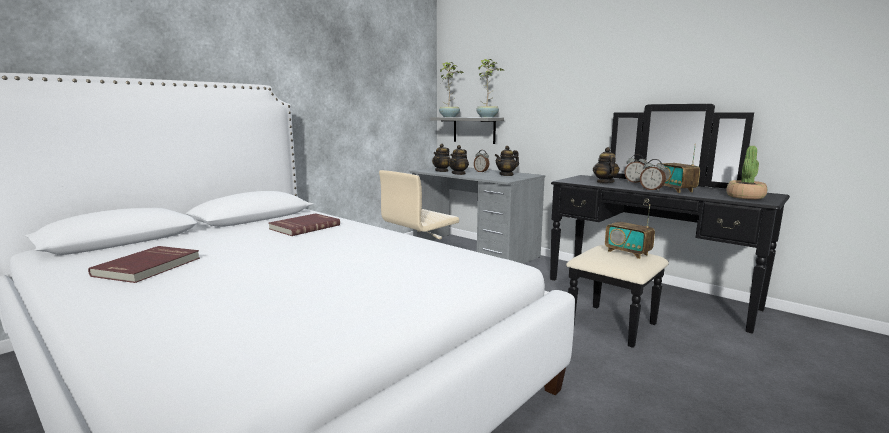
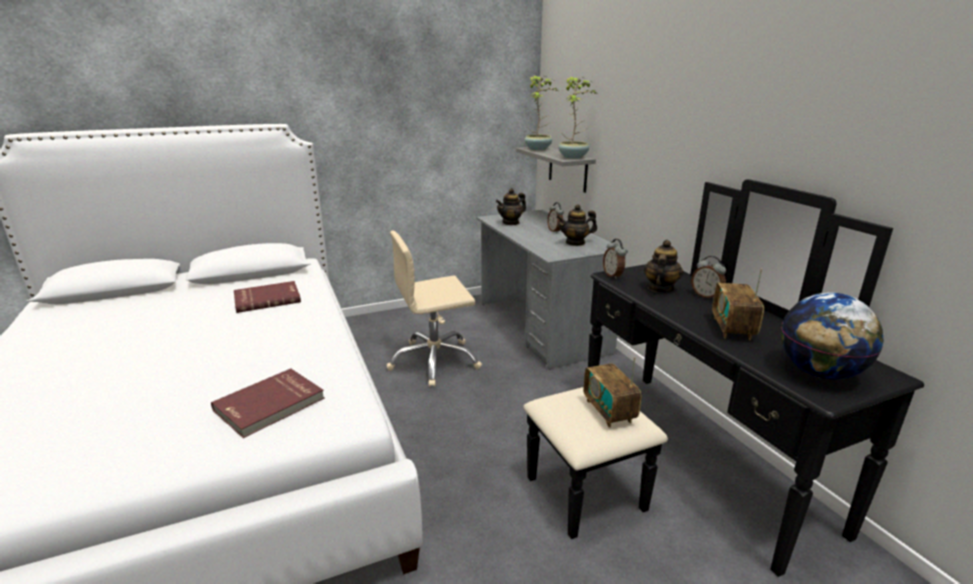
camera: 25 degrees right, 10 degrees up
(149, 267) = (78, 337): red book -> red book (270, 405)
(459, 174) = (520, 232): teapot -> none
(651, 190) = (694, 322): alarm clock -> alarm clock (613, 275)
(745, 197) = (819, 373): potted plant -> globe

